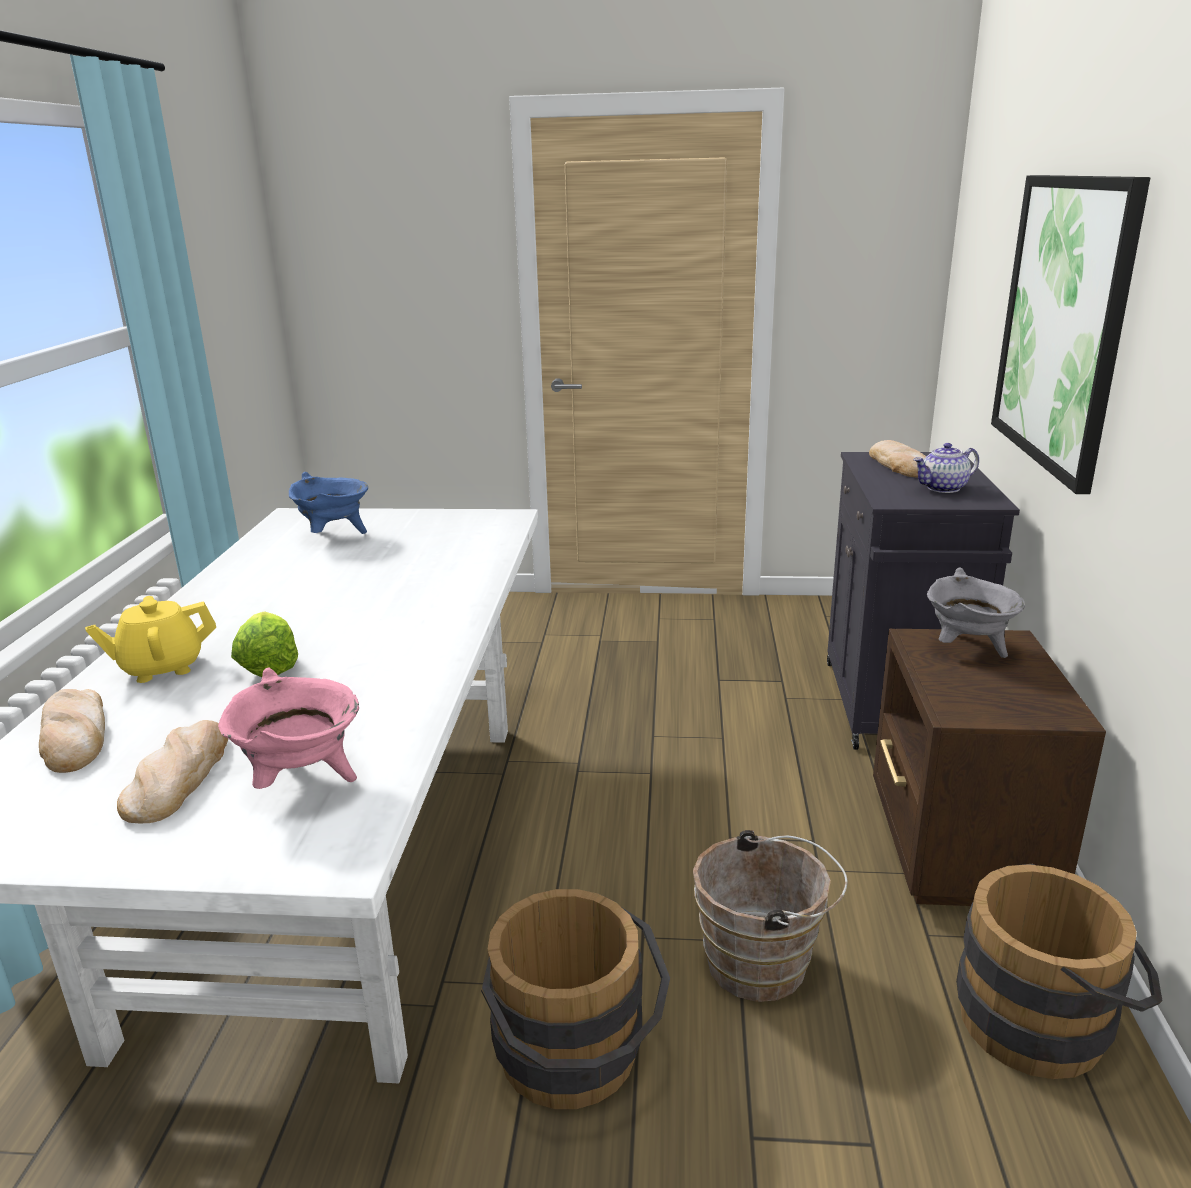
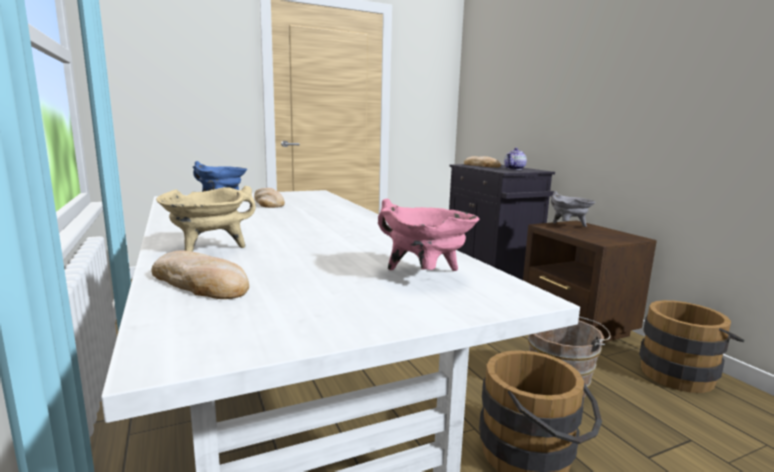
camera: 30 degrees left, 10 degrees down
(161, 667) = (208, 250): yellow teapot -> beige cooking pot
(178, 776) = (333, 286): bread -> bread (268, 202)
(268, 665) = (288, 241): lettuce -> none
(1063, 323) = (567, 88): picture -> none

